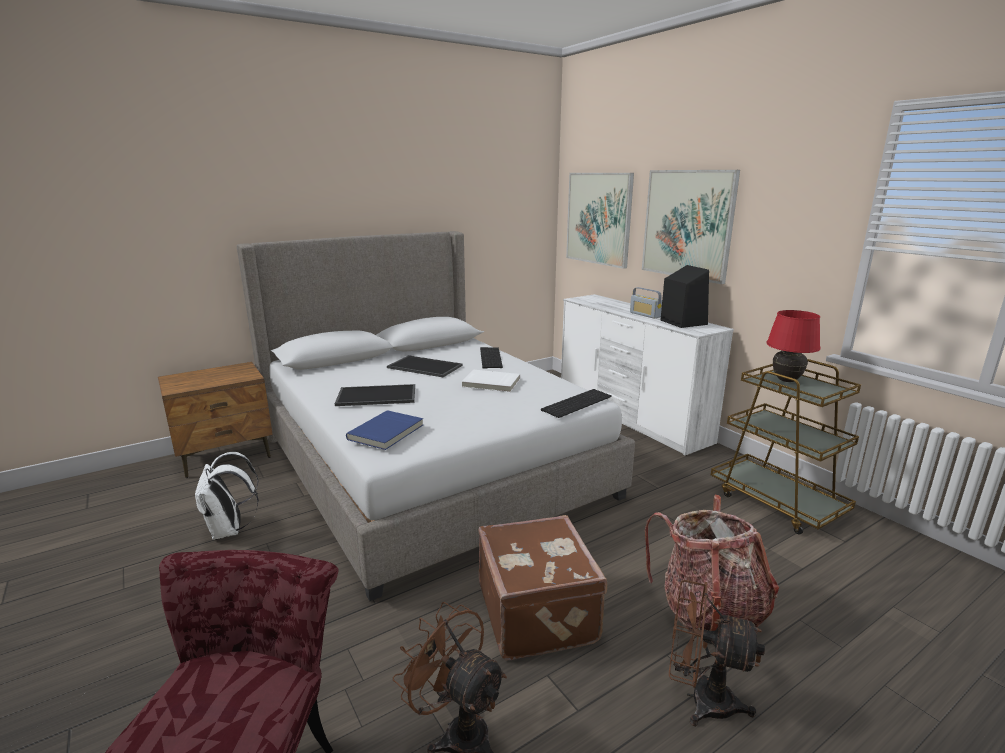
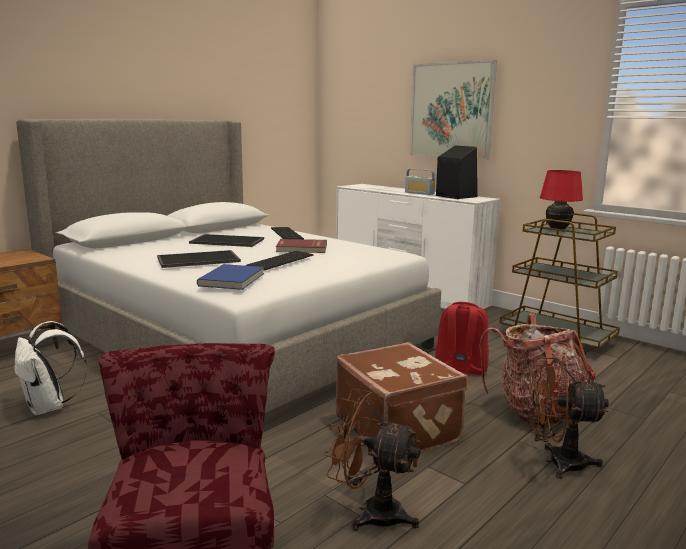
camera: 15 degrees left, 5 degrees down
(491, 383) = (302, 248): white book -> red book
(576, 402) = (390, 255): keyboard -> keyboard (280, 260)
(598, 218) = (363, 112): picture -> none
(642, 536) = (460, 370): none -> red backpack

